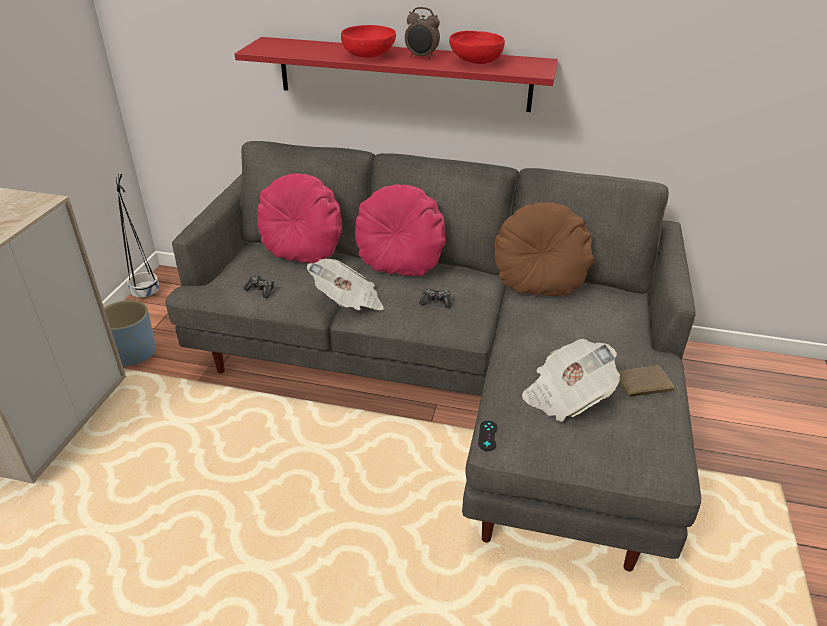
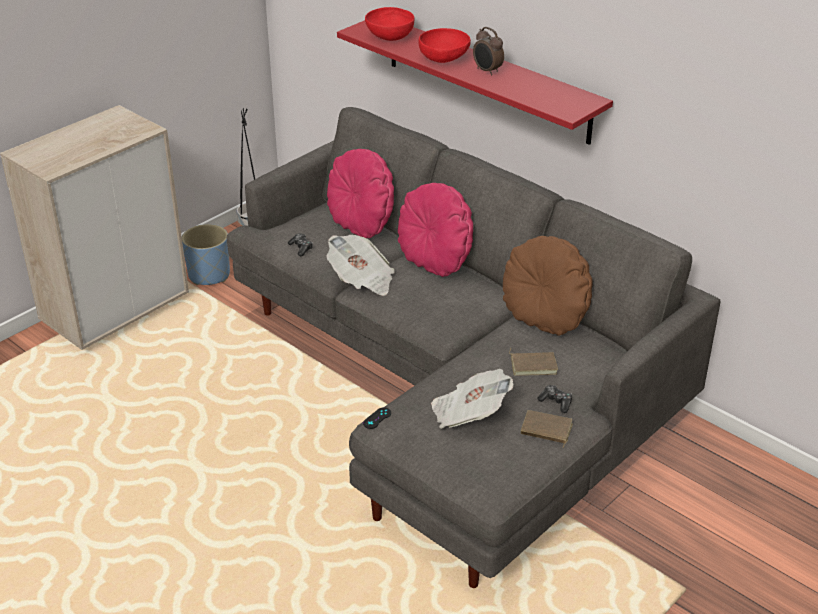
camera: 30 degrees right, 0 degrees up
(436, 302) = (435, 304): game controller -> game controller (556, 402)
(475, 61) = (528, 87): red bowl -> red bowl (389, 36)
(570, 328) = (533, 365): none -> brown book

